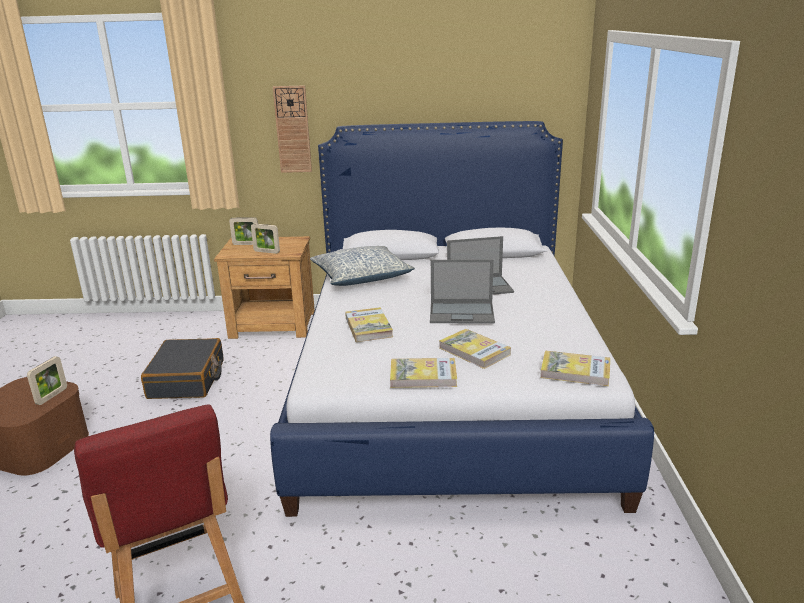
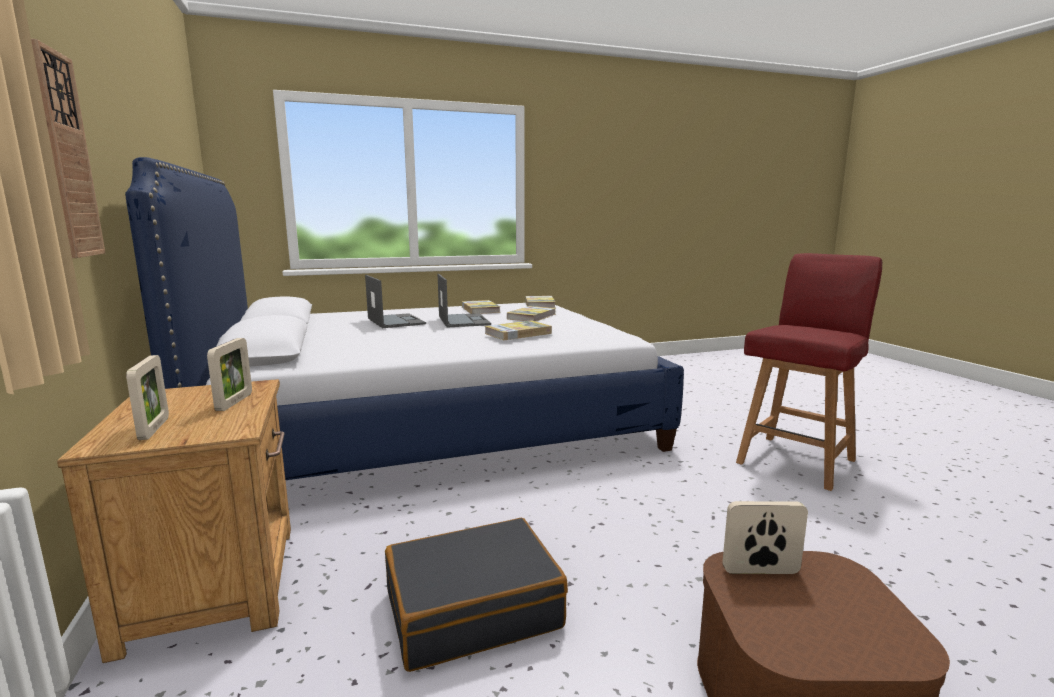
camera: 110 degrees left, 10 degrees down
(361, 277) = (365, 352): pillow -> none
(423, 376) = (583, 321): book -> book (480, 309)

